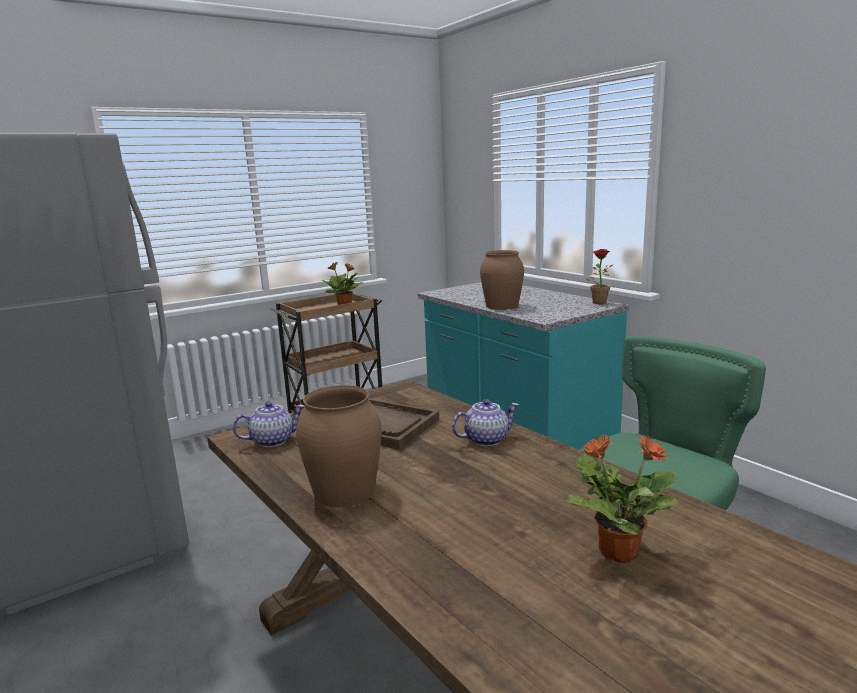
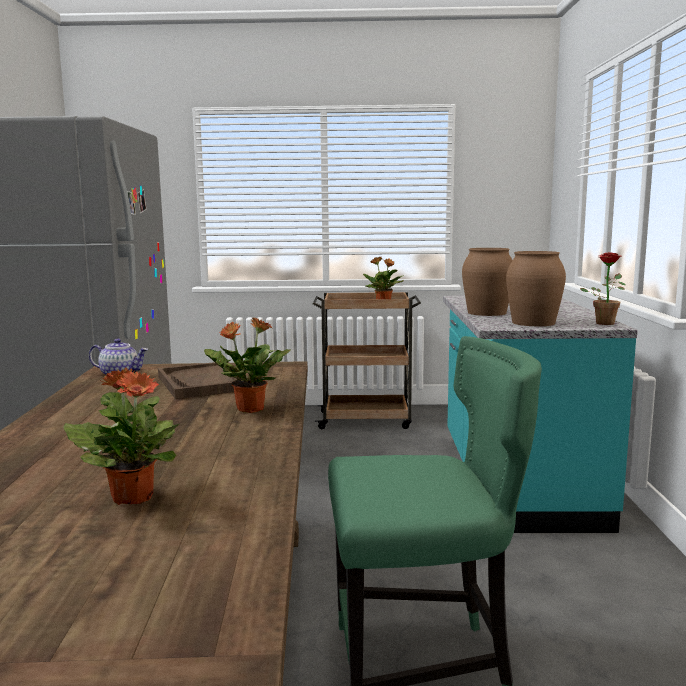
camera: 35 degrees right, 5 degrees down
(345, 490) = (83, 410): brown vase -> brown vase (534, 322)
(486, 439) = (249, 409): teapot -> potted plant

